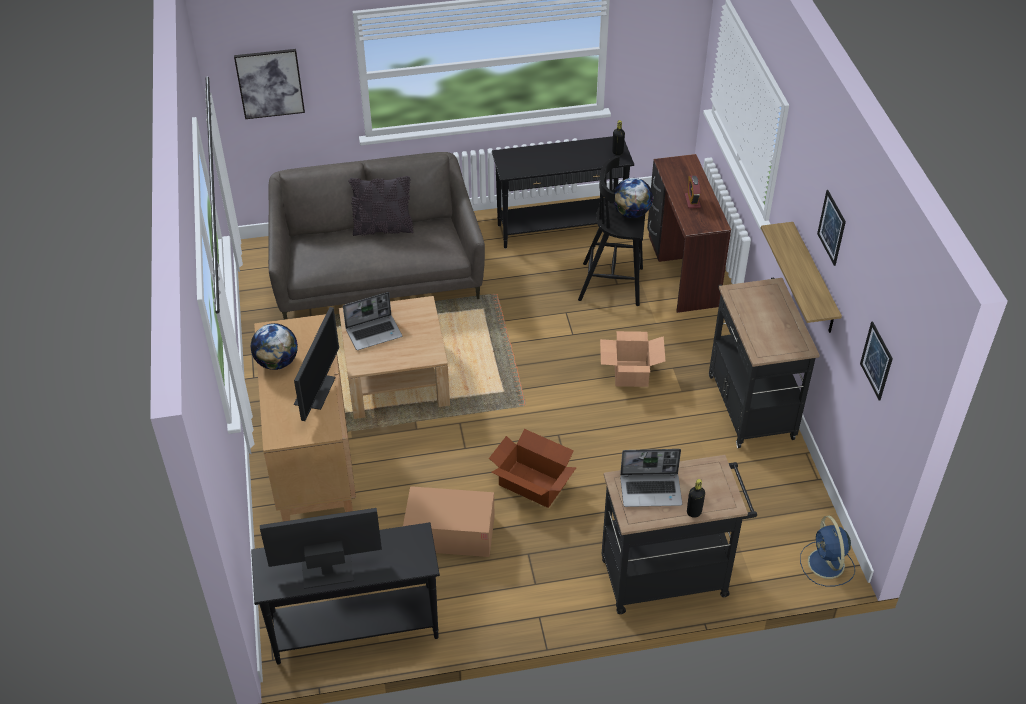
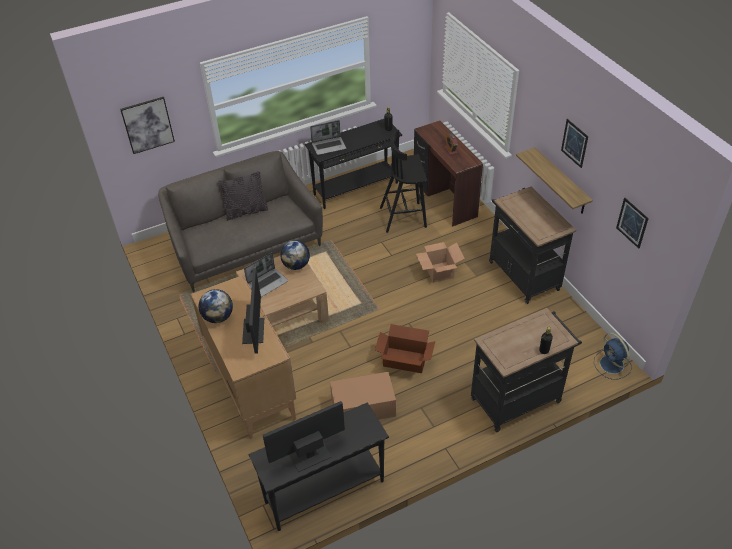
camera: 15 degrees left, 0 degrees up
(631, 213) = (413, 166): globe -> globe (296, 265)
(651, 490) = (510, 342): laptop -> laptop (329, 146)

